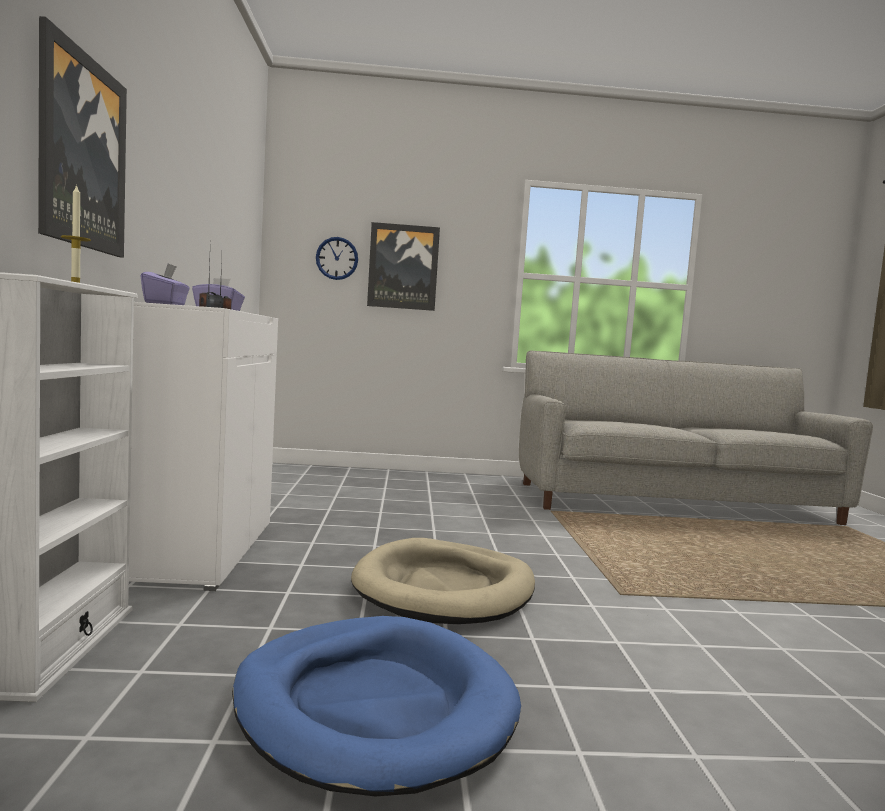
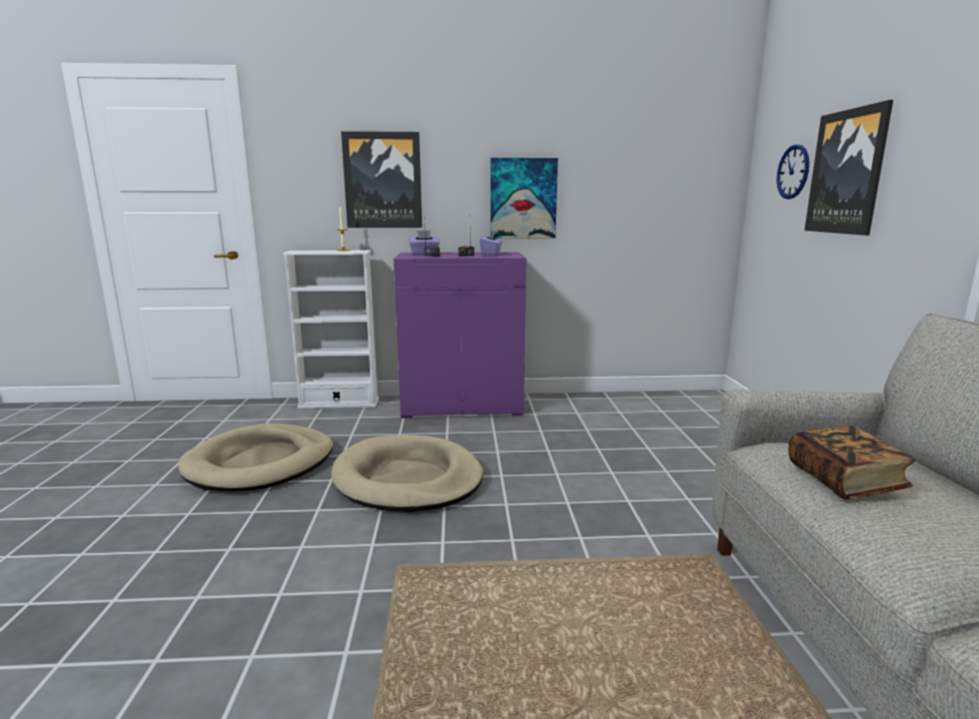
camera: 90 degrees right, 10 degrees up
(184, 237) = (523, 199): none -> picture
(196, 551) = (462, 405): white cabinet -> purple cabinet
(374, 706) = (261, 463): blue dog bed -> beige dog bed
(620, 422) = (844, 481): none -> book

